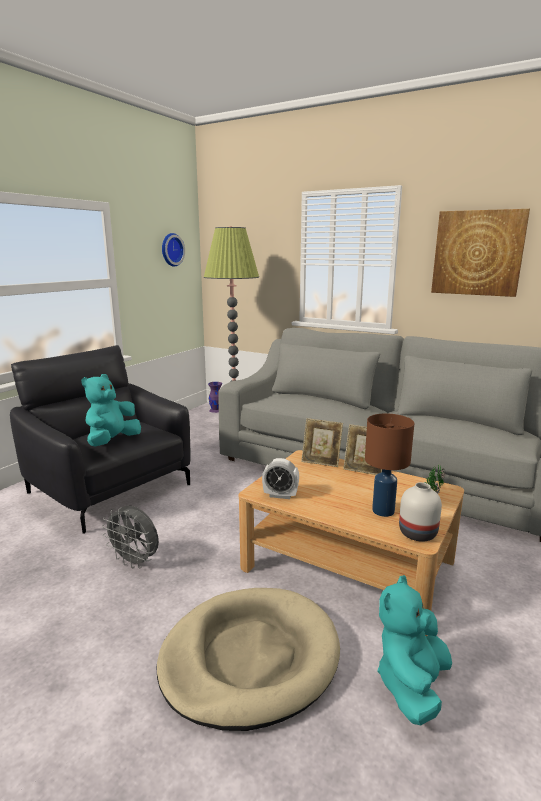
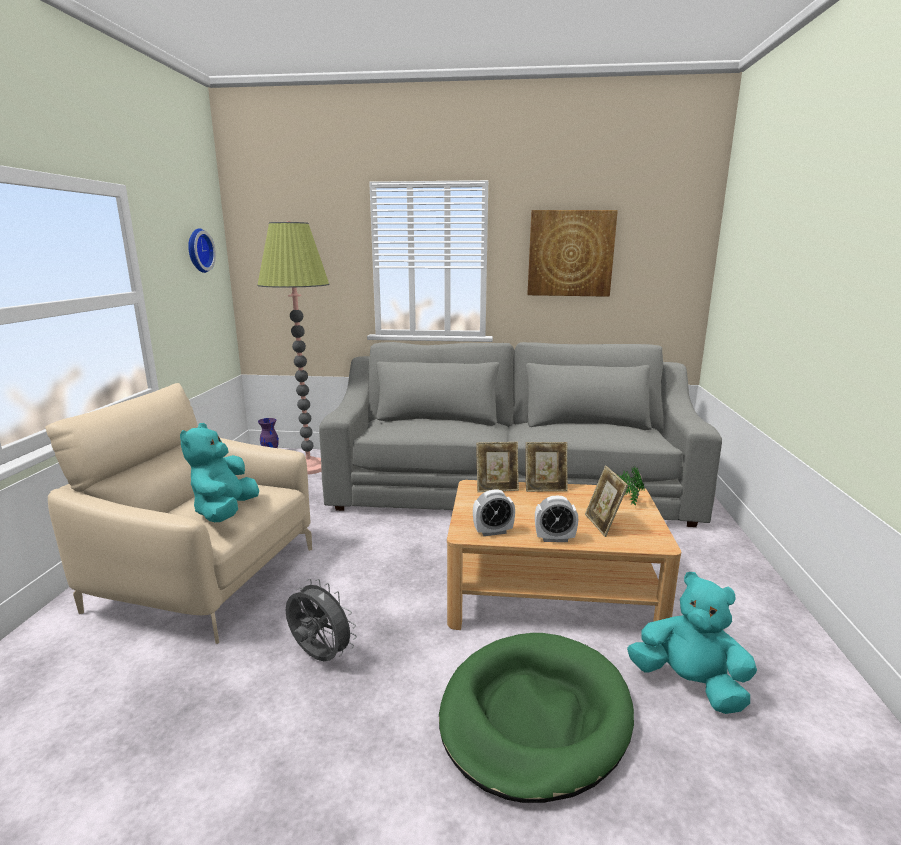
camera: 25 degrees left, 0 degrees up
(110, 488) = (207, 578): black armchair -> beige armchair
(135, 562) = (319, 657): grey fan -> grey fan turned 150 degrees counterclockwise
(249, 658) = (534, 716): beige dog bed -> green dog bed
(326, 513) = (554, 539): none -> alarm clock
(383, 511) = (603, 525): brown table lamp -> picture frame
(411, 684) = (689, 684): turquoise plush toy -> turquoise plush toy turned 120 degrees clockwise
(417, 533) = (650, 537): white vase -> none

